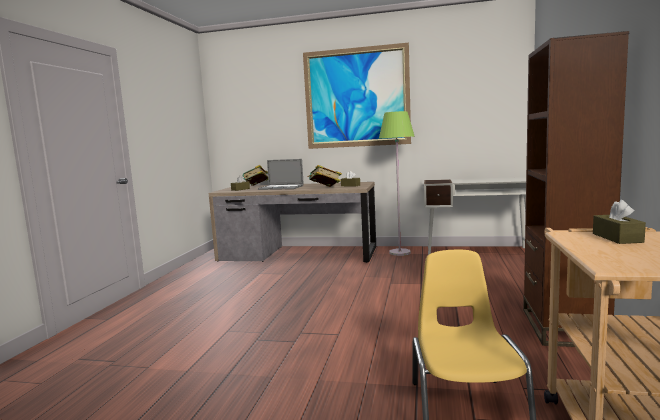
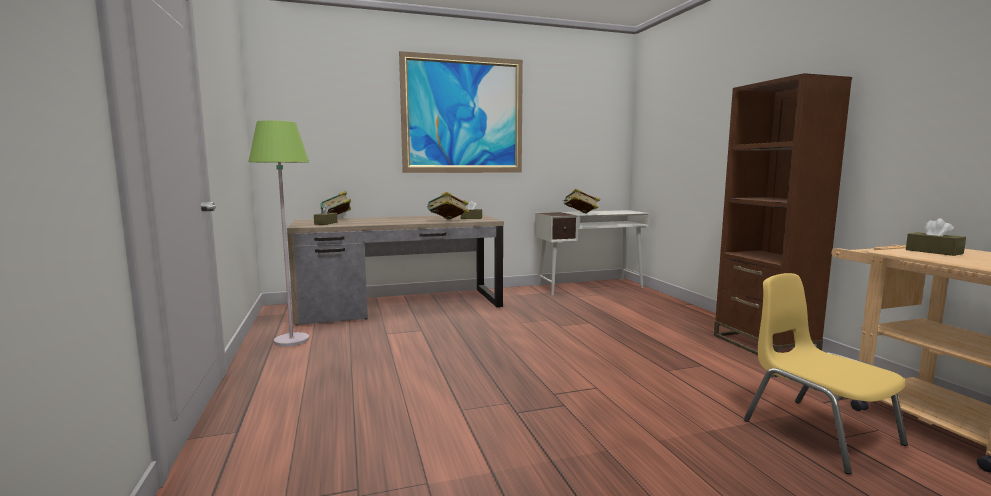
camera: 30 degrees left, 0 degrees up
(281, 187) = (383, 221): laptop -> none
(399, 252) = (517, 294): green floor lamp -> green floor lamp (291, 340)
(458, 182) = (580, 214): none -> book

